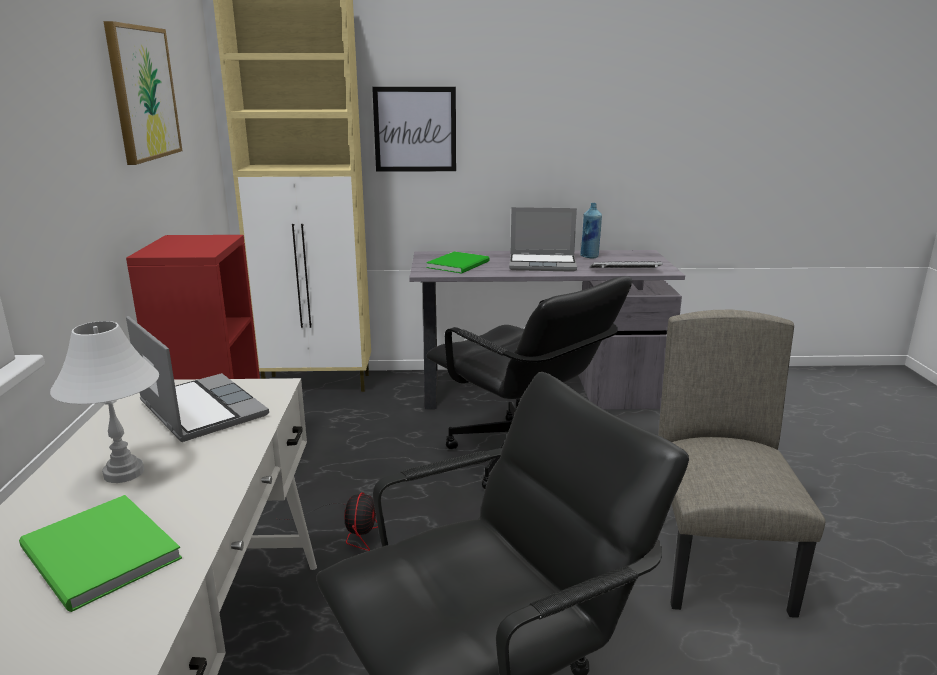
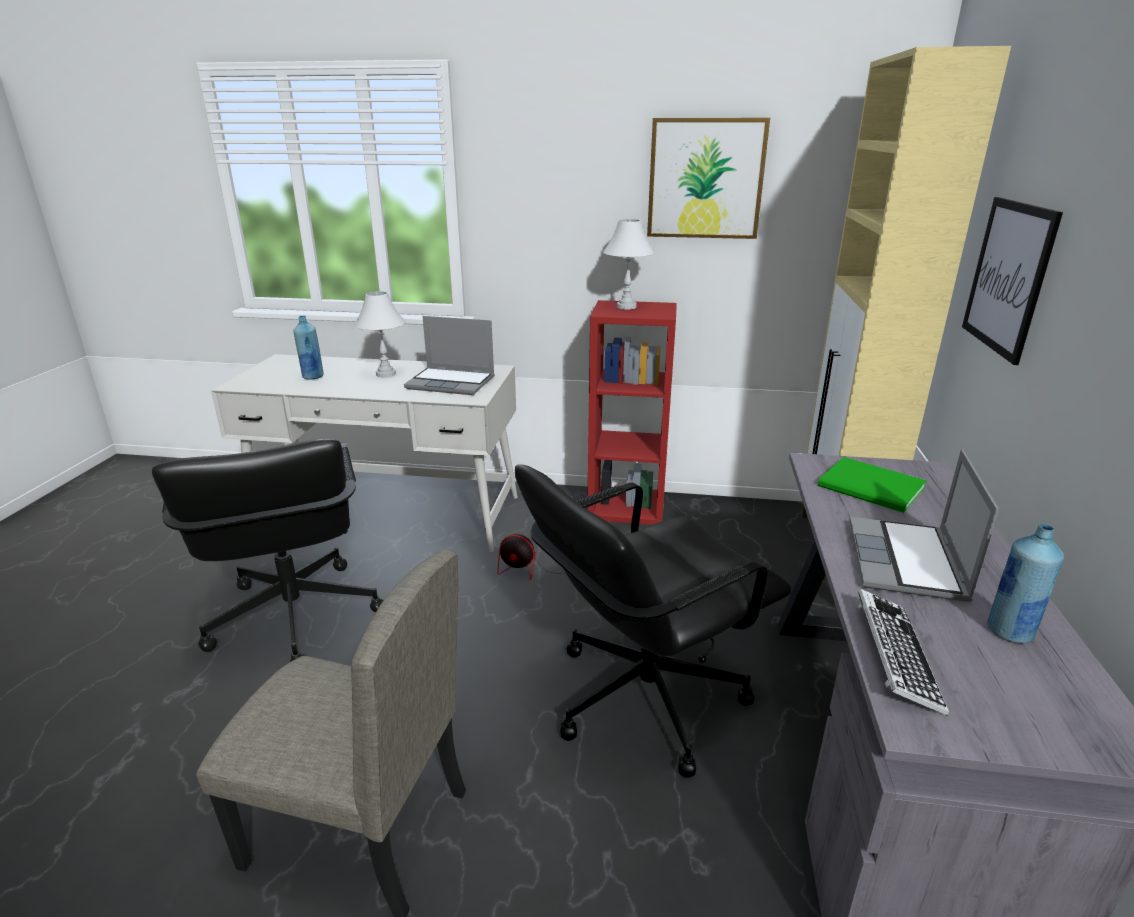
camera: 100 degrees right, 5 degrees up
(98, 557) = (312, 377): green book -> blue bottle
(177, 247) = (626, 307): none -> white table lamp
(200, 409) = (452, 383): laptop -> laptop turned 45 degrees clockwise

